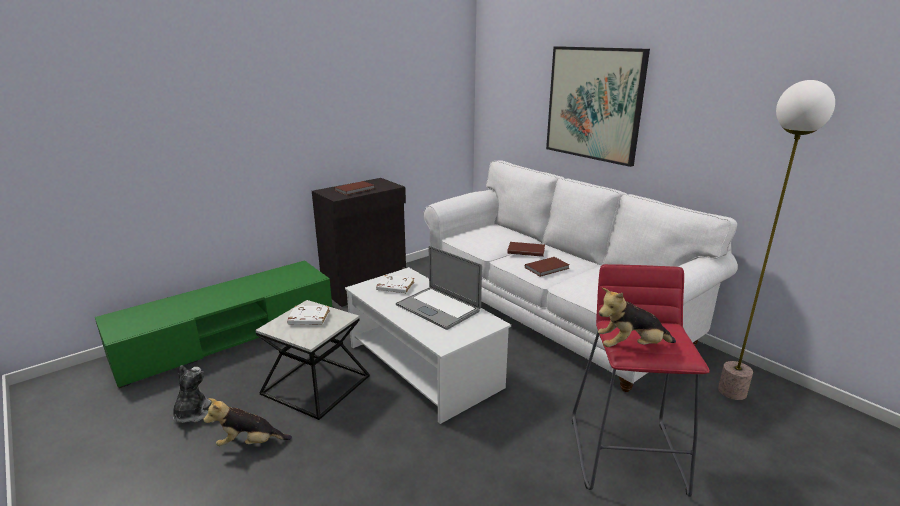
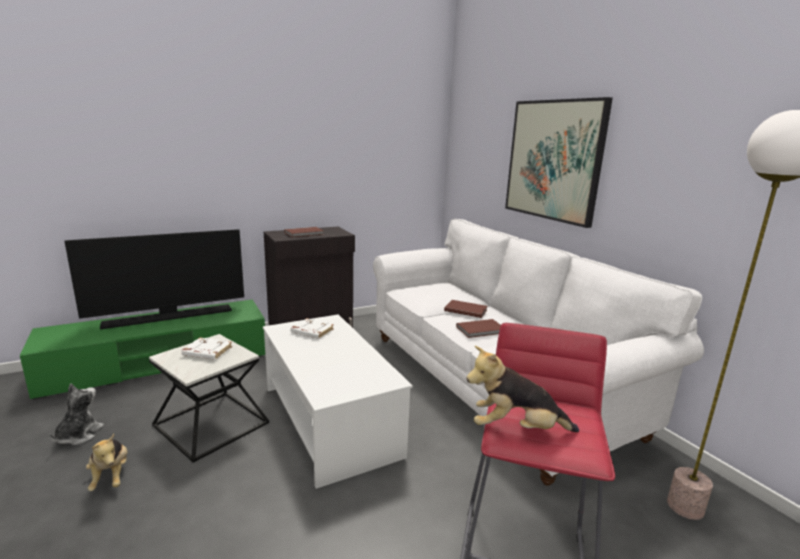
camera: 10 degrees right, 5 degrees down
(232, 288) = (169, 316): none -> television
(250, 443) = (111, 476): plush toy -> plush toy turned 120 degrees counterclockwise
(438, 308) = (343, 357): laptop -> none

